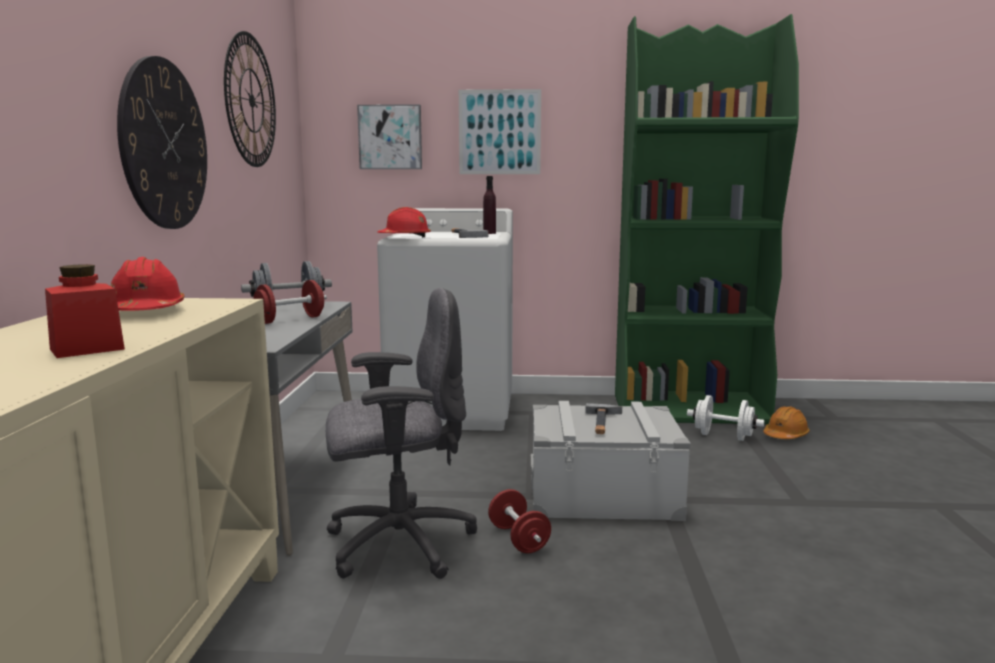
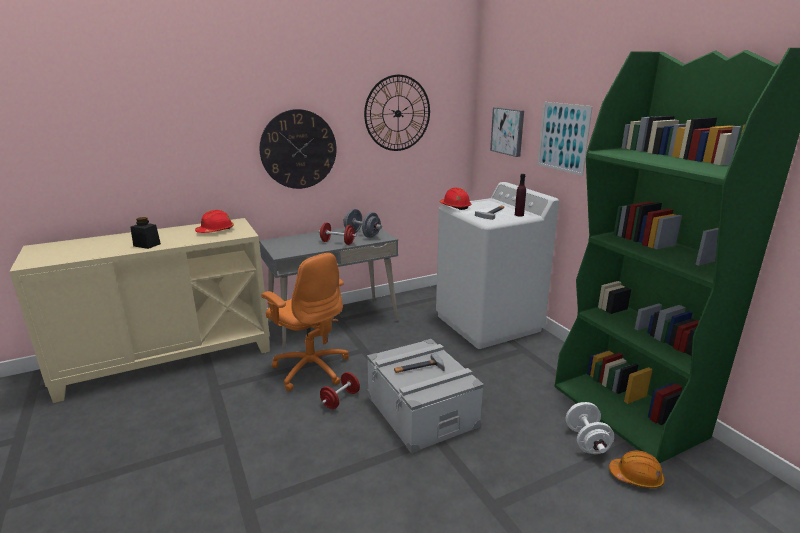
camera: 60 degrees right, 10 degrees up
(87, 349) = (147, 245): red jar -> black jar
(397, 544) = (311, 368): grey office chair -> orange office chair

